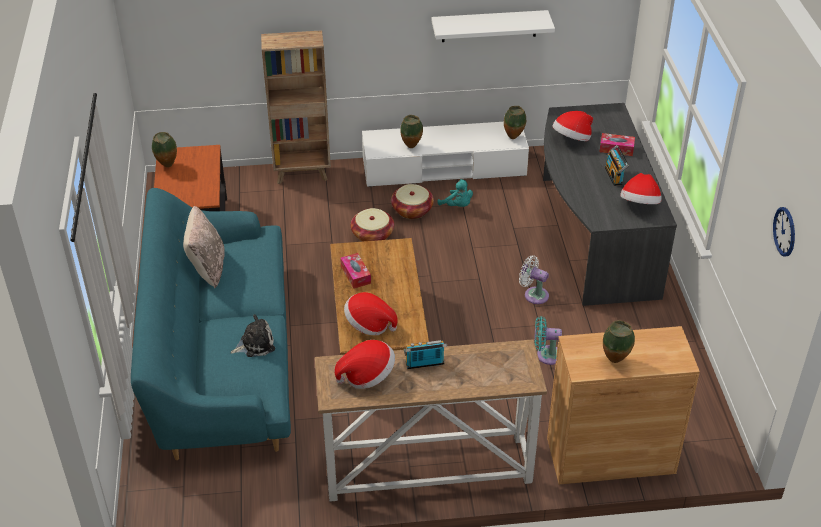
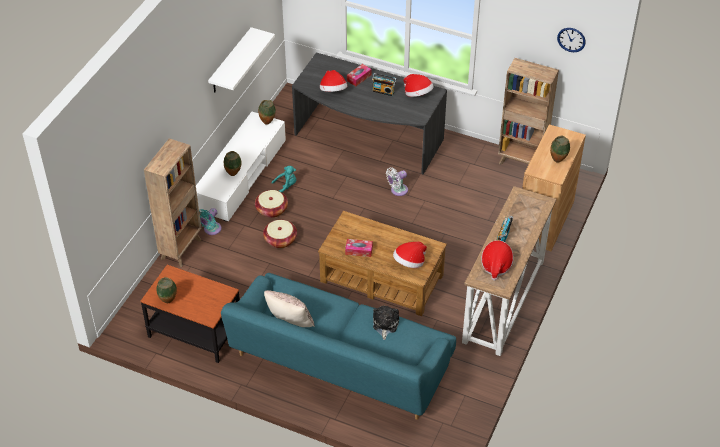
camera: 60 degrees left, 5 degrees up
(546, 355) = (451, 209): turquoise fan -> turquoise fan (211, 230)
(696, 389) = (521, 162): none -> brown bookcase

